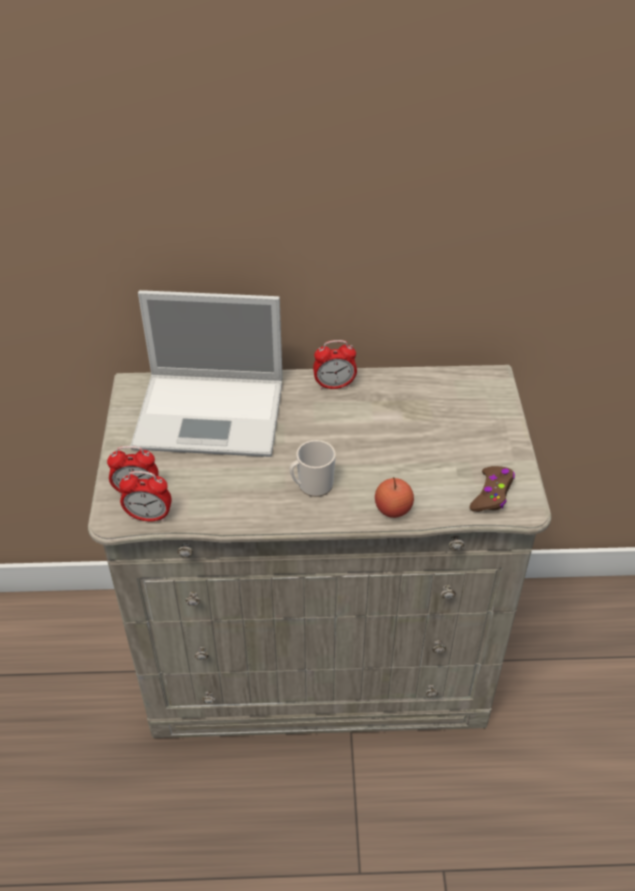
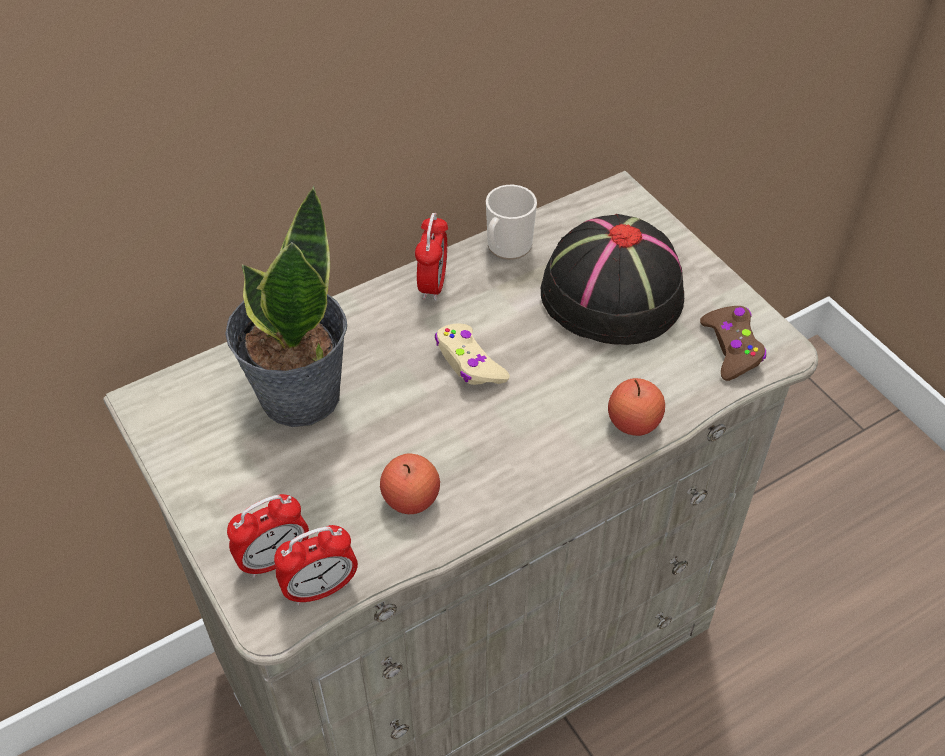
camera: 30 degrees left, 5 degrees up
(213, 414) = (298, 395): laptop -> potted plant
(231, 493) = (411, 499): none -> apple
(312, 485) = (509, 437): mug -> mug (506, 247)
(321, 436) = (469, 362): none -> beige game controller
(334, 385) = (433, 284): alarm clock -> alarm clock turned 45 degrees counterclockwise
(439, 432) = (610, 293): none -> black hat

